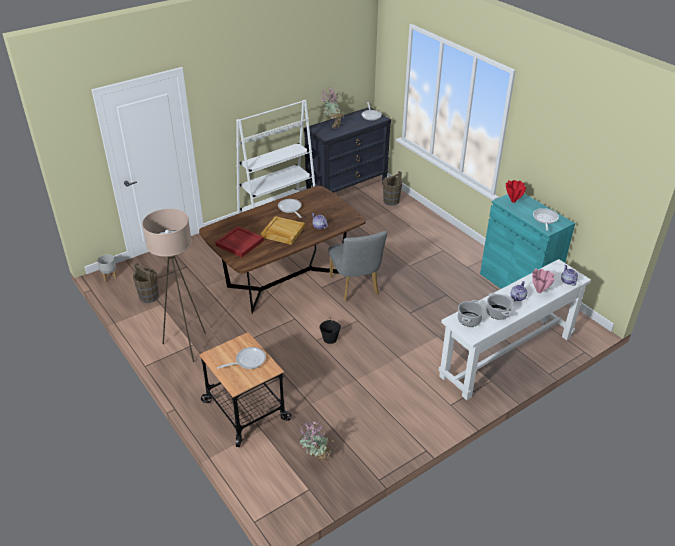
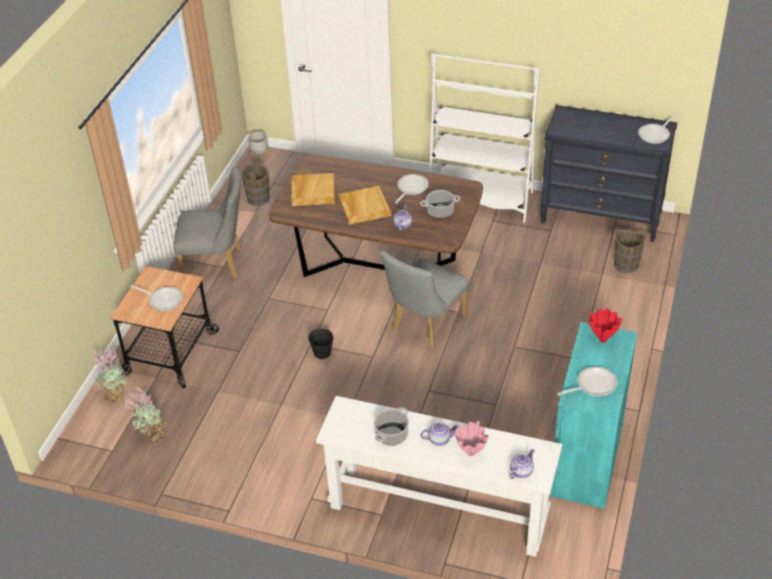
camera: 55 degrees right, 5 degrees up
(187, 345) = (217, 264): beige floor lamp -> grey chair
(239, 243) = (312, 191): red tray -> beige tray
(332, 125) = (588, 120): potted plant -> potted plant (115, 396)
(469, 320) = (356, 417): cooking pot -> cooking pot (440, 211)

